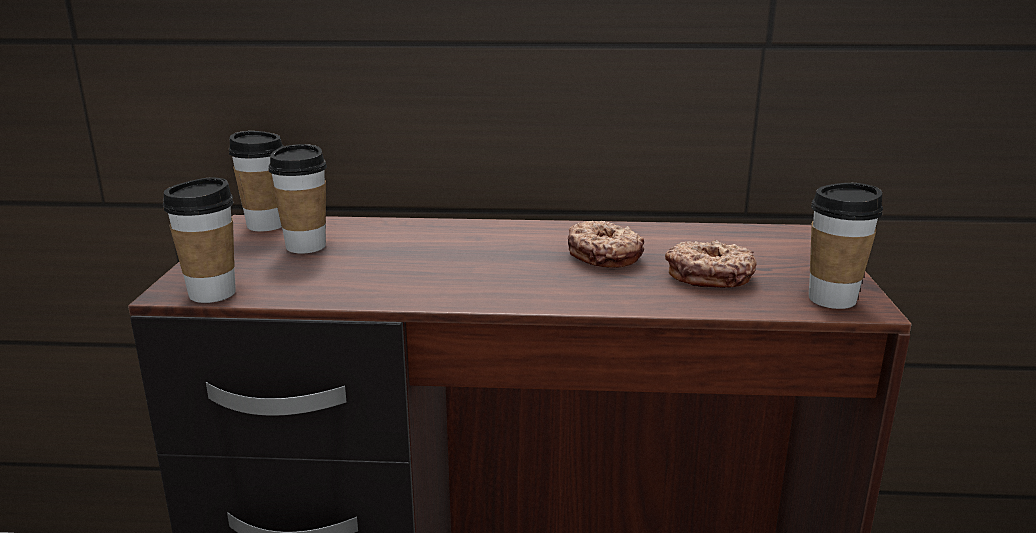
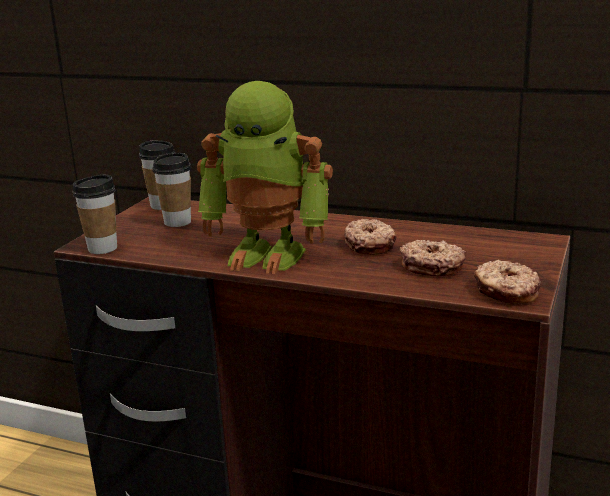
camera: 20 degrees right, 0 degrees up
(477, 278) = (269, 253): none -> toy robot
(832, 299) = (506, 292): cup -> donut

